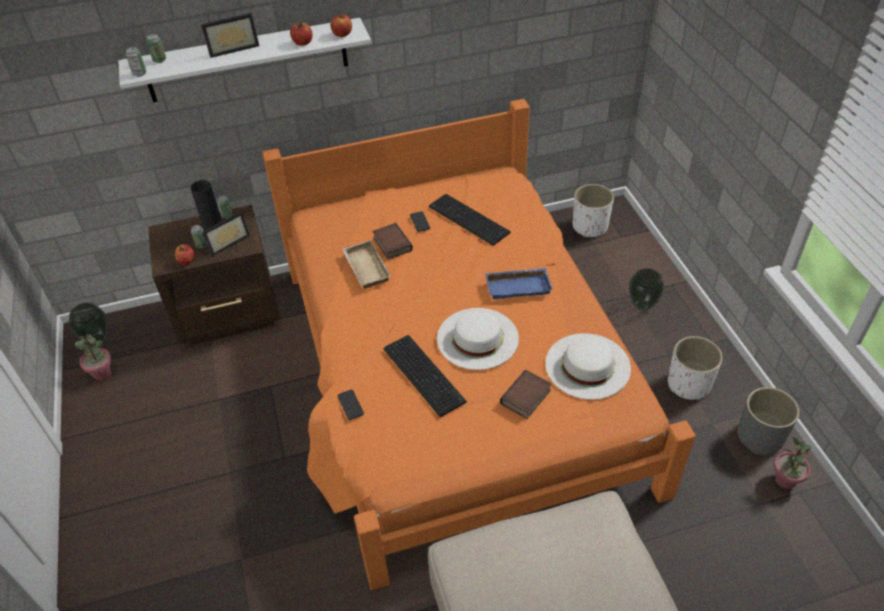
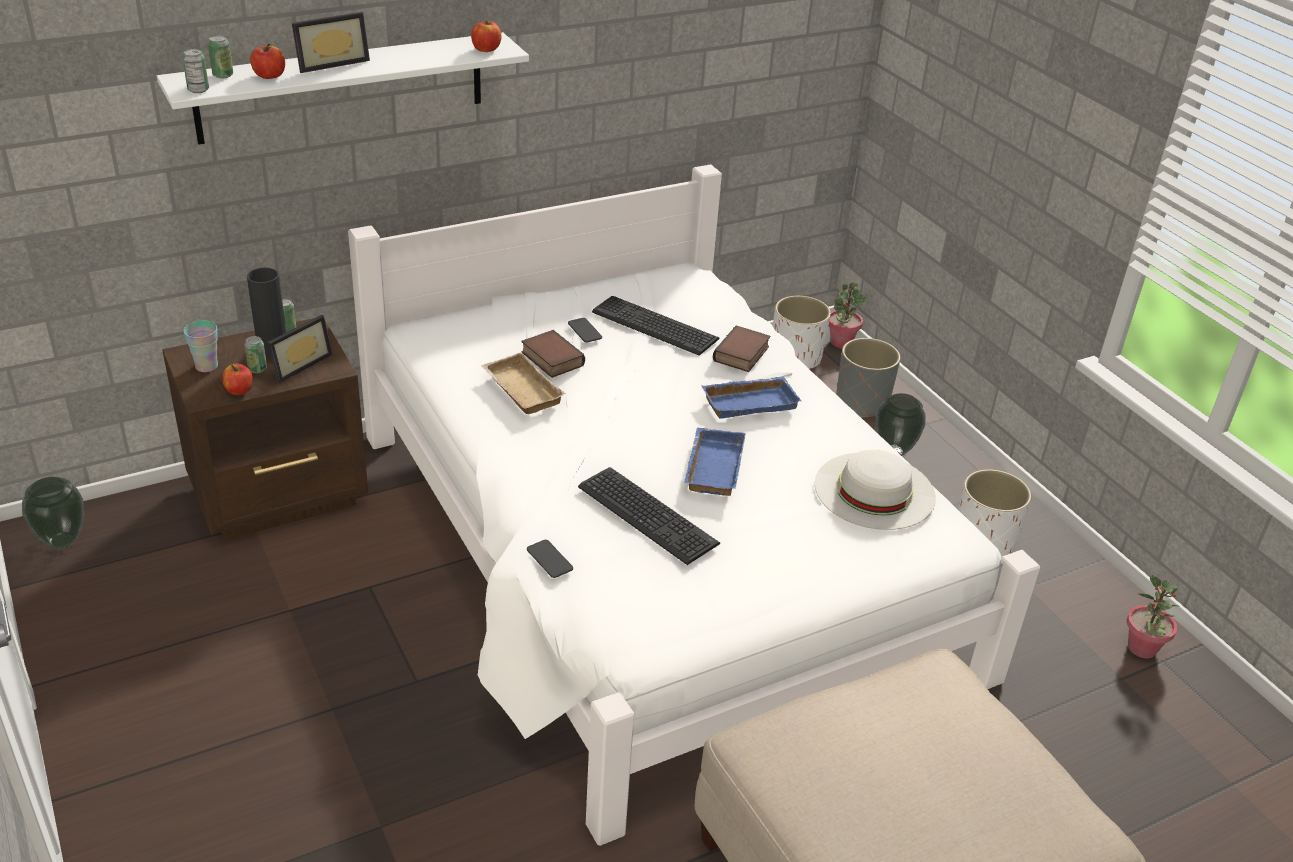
camera: 15 degrees left, 10 degrees down
(102, 373) = (83, 588): potted plant -> potted plant (841, 342)
(171, 241) = (206, 366): none -> cup
(302, 43) = (432, 58): apple -> apple (269, 76)
(457, 375) = (655, 553): orange bed -> white bed
(477, 338) = (711, 466): white hat -> blue tray
(526, 398) = (802, 534): book -> book (742, 355)
(760, 437) = (1094, 599): grey planter -> grey planter (862, 403)

